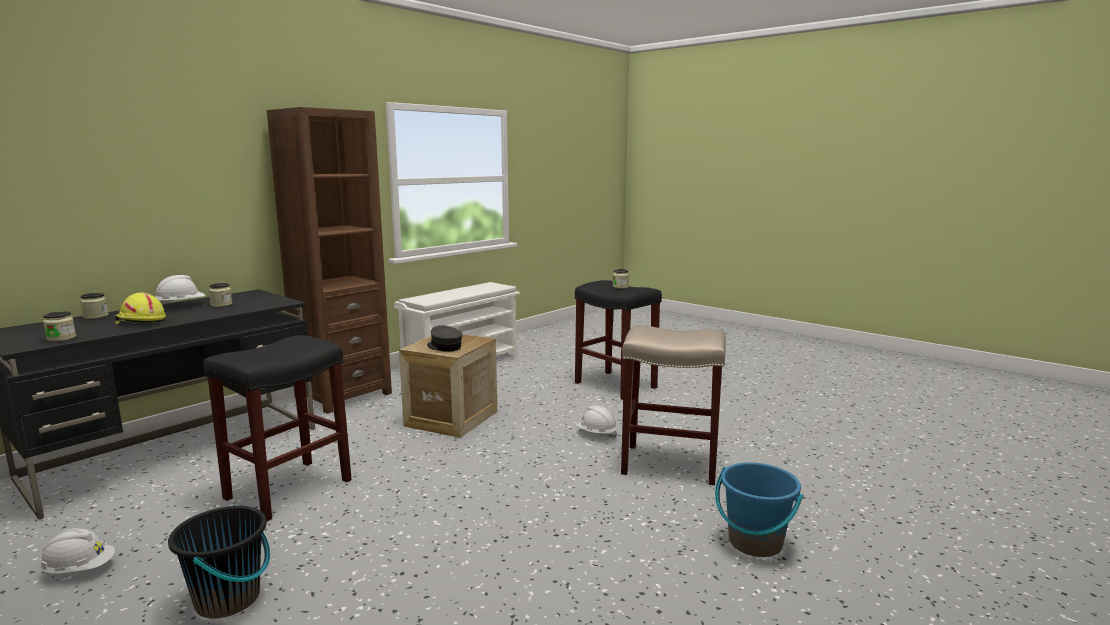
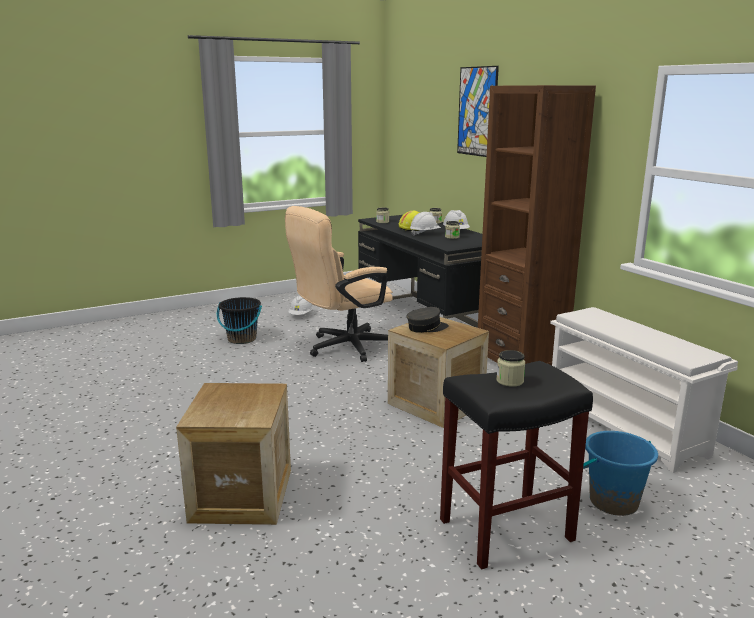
camera: 110 degrees right, 5 degrees up
(136, 139) = (477, 111): none -> picture
(288, 490) = (343, 348): black stool -> beige office chair
(596, 434) = (345, 472): white hard hat -> white hard hat (424, 234)
(668, 464) = (242, 495): beige stool -> crate
(755, 543) = (84, 493): blue bucket -> blue bucket (613, 502)

